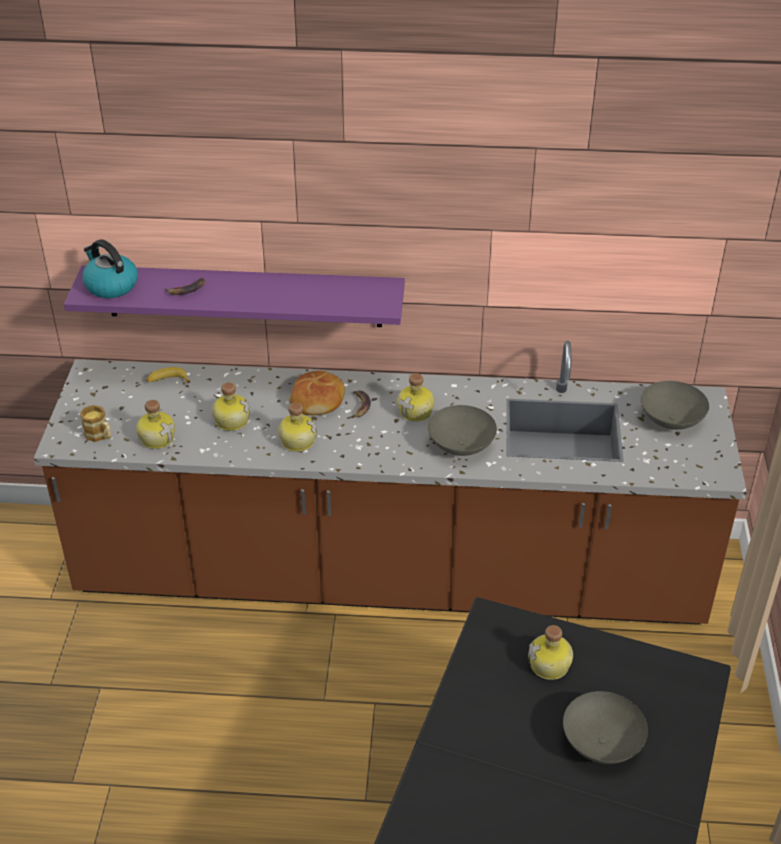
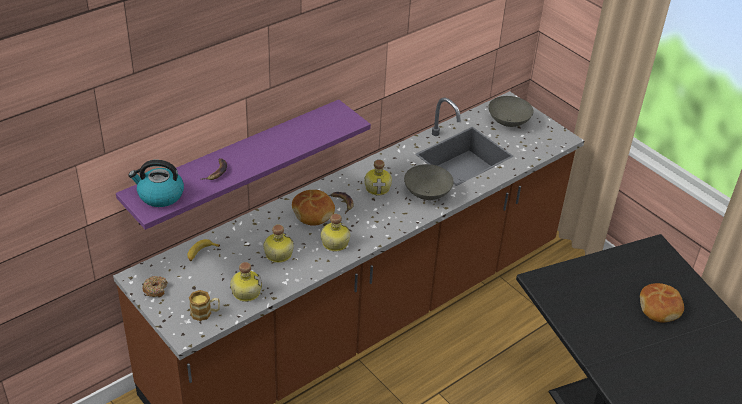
camera: 45 degrees left, 0 degrees up
(90, 391) = (155, 289): none -> donut
(550, 666) = (593, 286): bottle -> none
(602, 745) = (660, 307): grey bowl -> bread

